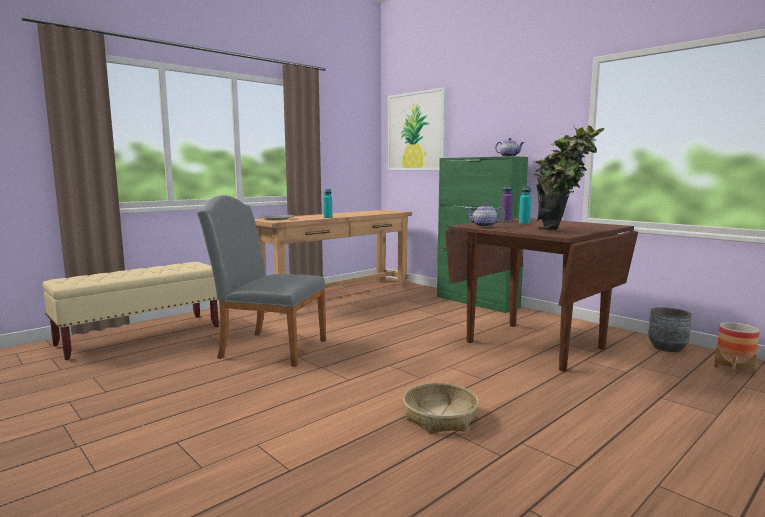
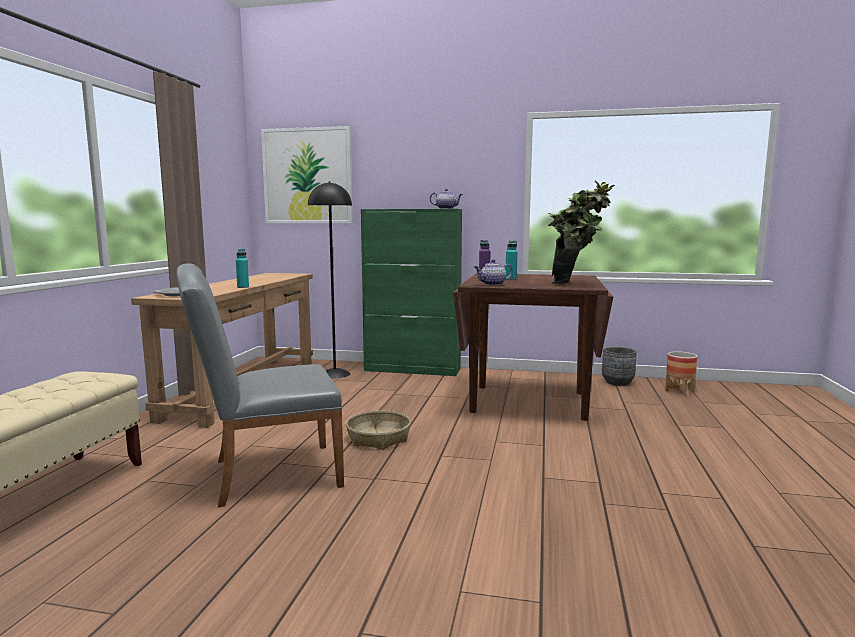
camera: 35 degrees left, 0 degrees up
(411, 295) = (334, 374): none -> black floor lamp
(440, 417) = (571, 493): basket -> basket (378, 438)

